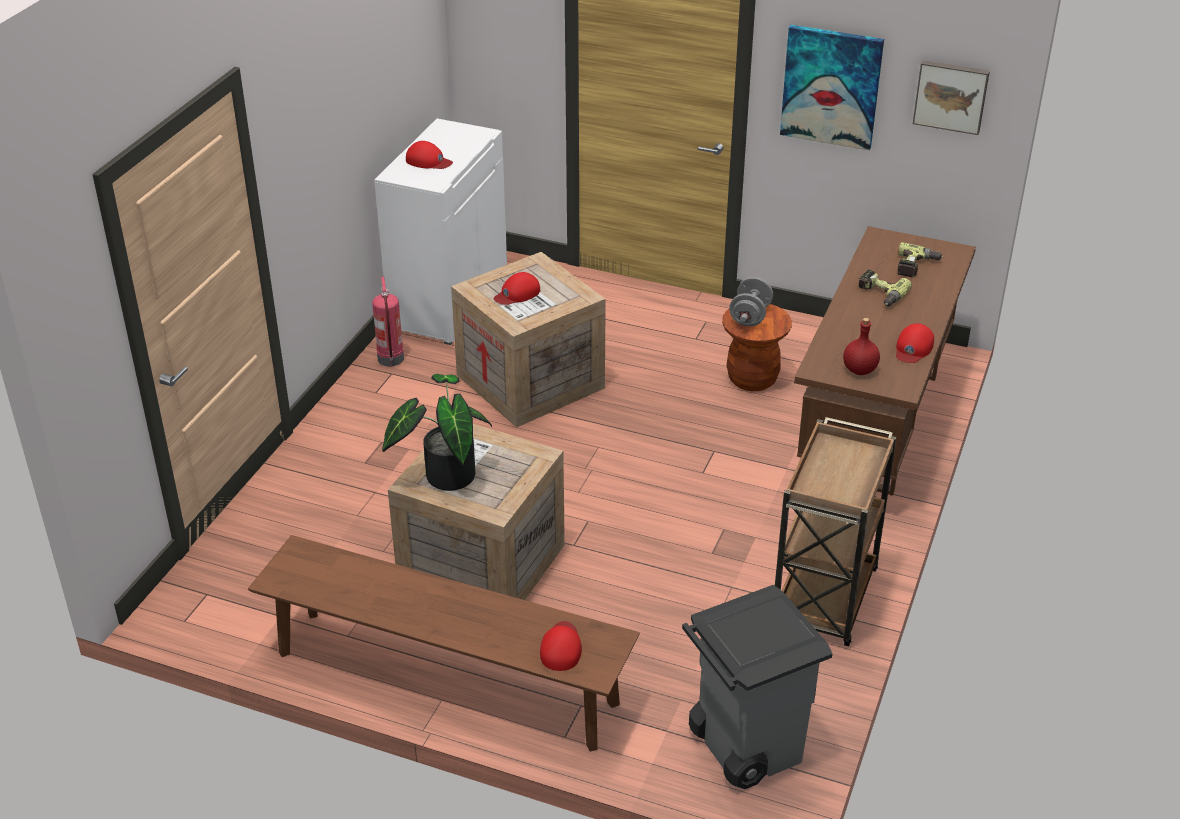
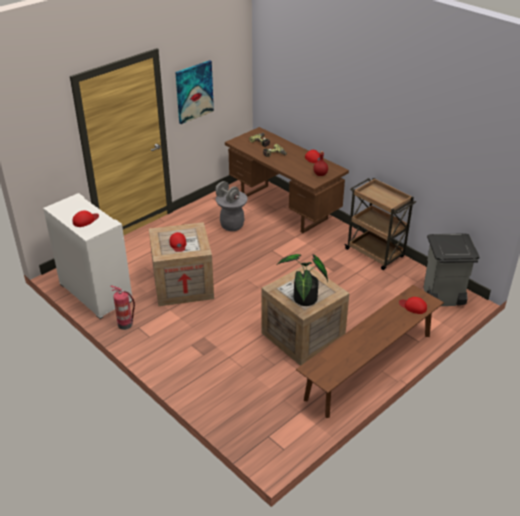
camera: 65 degrees left, 0 degrees up
(752, 379) = (232, 225): brown stool -> grey stool
(951, 96) = (234, 72): picture -> none

